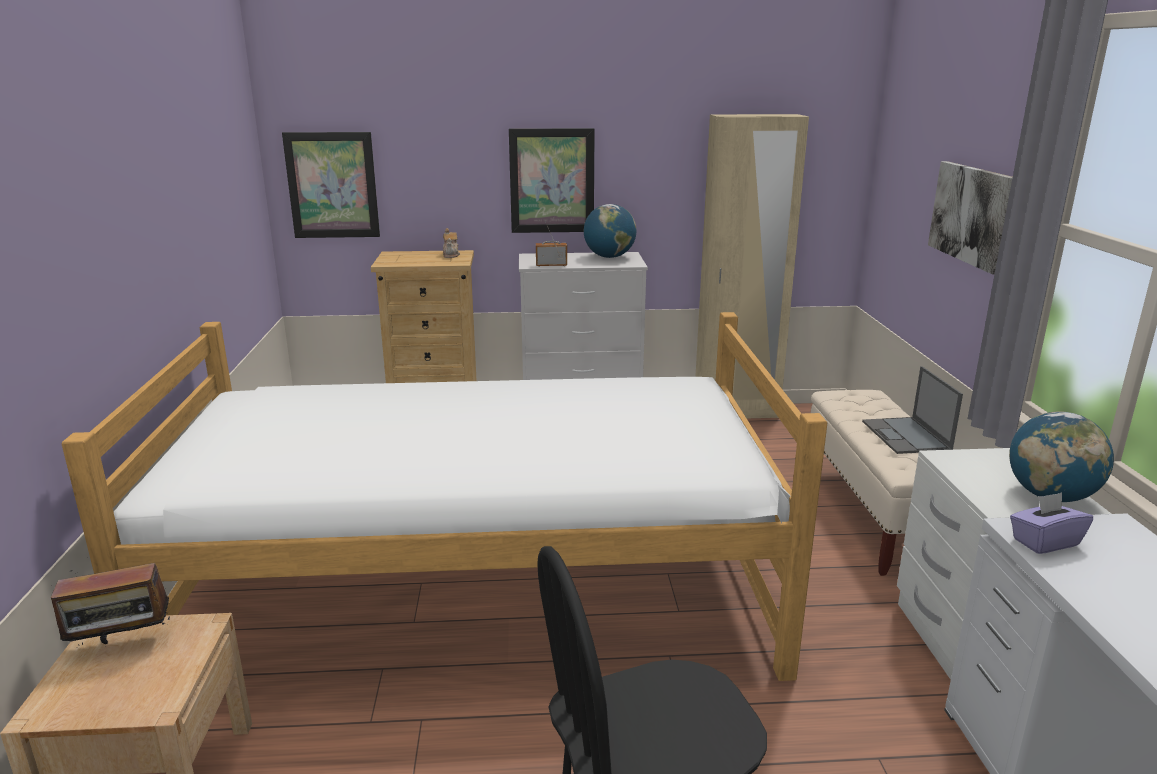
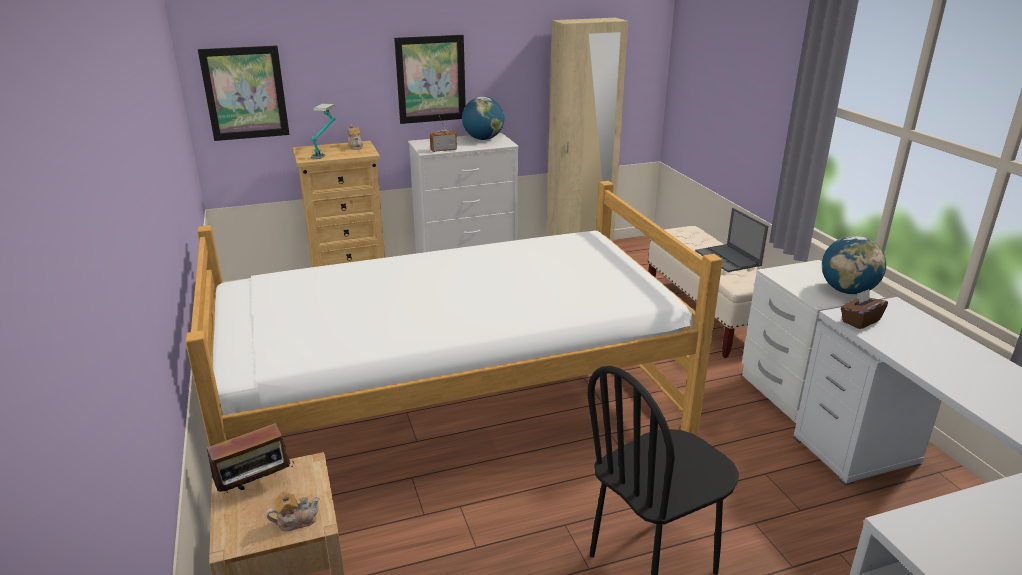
camera: 15 degrees left, 5 degrees up
(135, 697) = (296, 521): none -> teapot
(412, 258) = (326, 152): none -> table lamp
(972, 214) = (760, 96): picture -> none
(1044, 542) = (860, 321): purple tissue box -> brown tissue box

